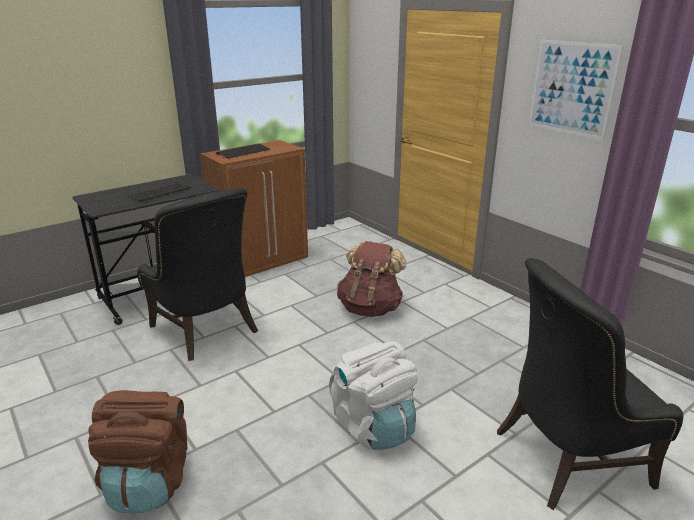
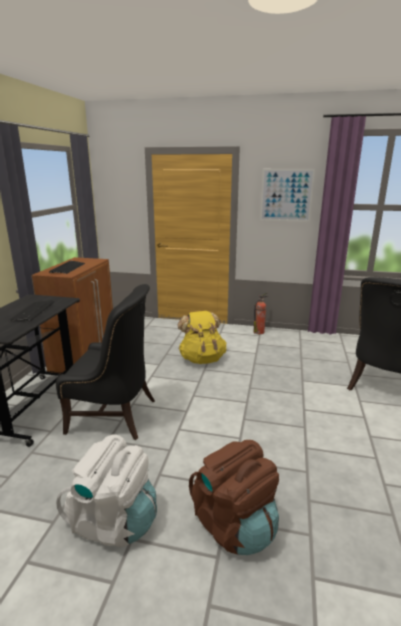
camera: 40 degrees left, 5 degrees down
(370, 308) = (202, 359): brown backpack -> yellow backpack
(373, 426) = (299, 416): white backpack -> white backpack (114, 521)
(499, 302) = (259, 332): none -> fire extinguisher

